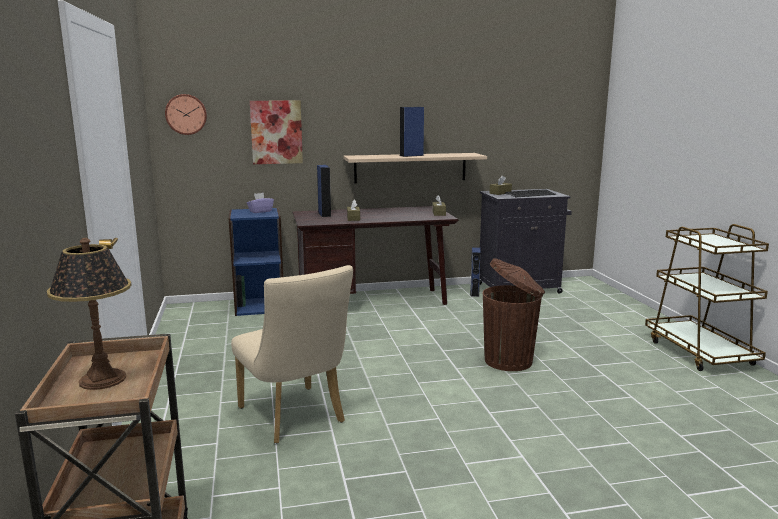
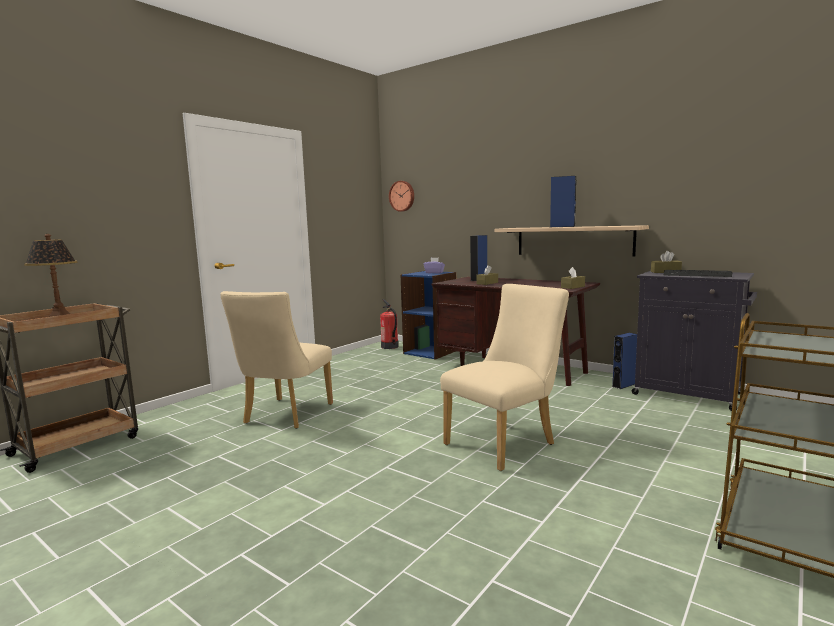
camera: 50 degrees right, 5 degrees down
(197, 312) = (389, 347): none -> fire extinguisher
(276, 132) = (459, 208): picture -> none
(510, 361) = (505, 442): brown trash can -> beige chair

